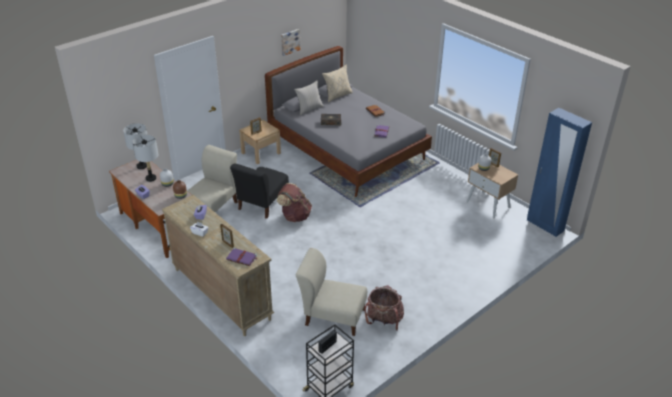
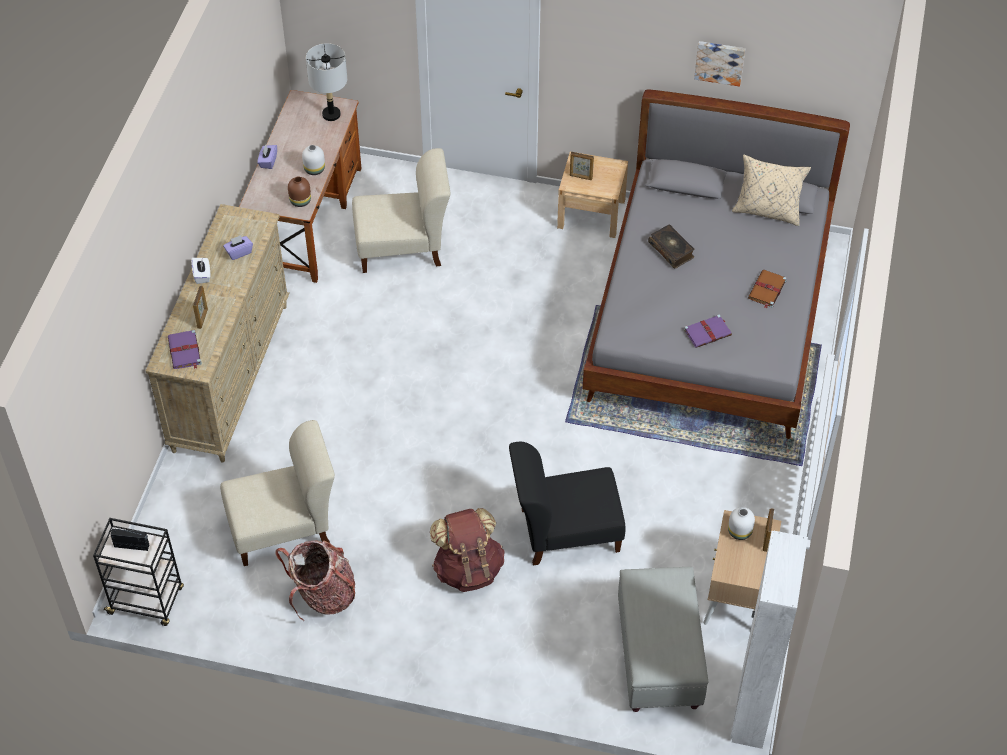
camera: 55 degrees right, 15 degrees up
(150, 178) = (312, 143): grey table lamp -> none
(262, 204) = (462, 297): black chair -> black chair (565, 531)
(295, 216) = (468, 354): brown backpack -> brown backpack (468, 569)
(309, 109) = (684, 200): beige pillow -> none
(332, 316) = (284, 528): beige chair -> beige chair turned 90 degrees clockwise
(500, 236) = (658, 655): none -> grey ottoman
(545, 225) = (751, 711): blue wardrobe -> white wardrobe

